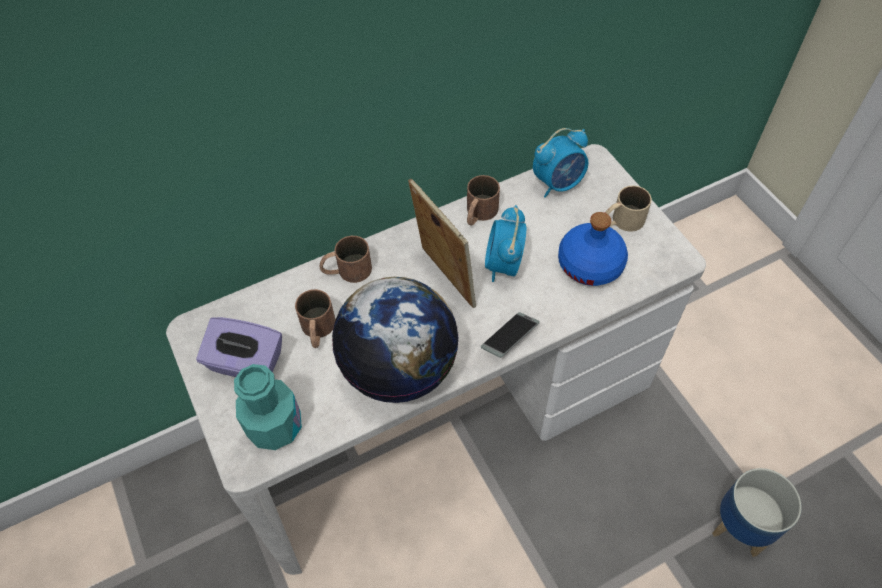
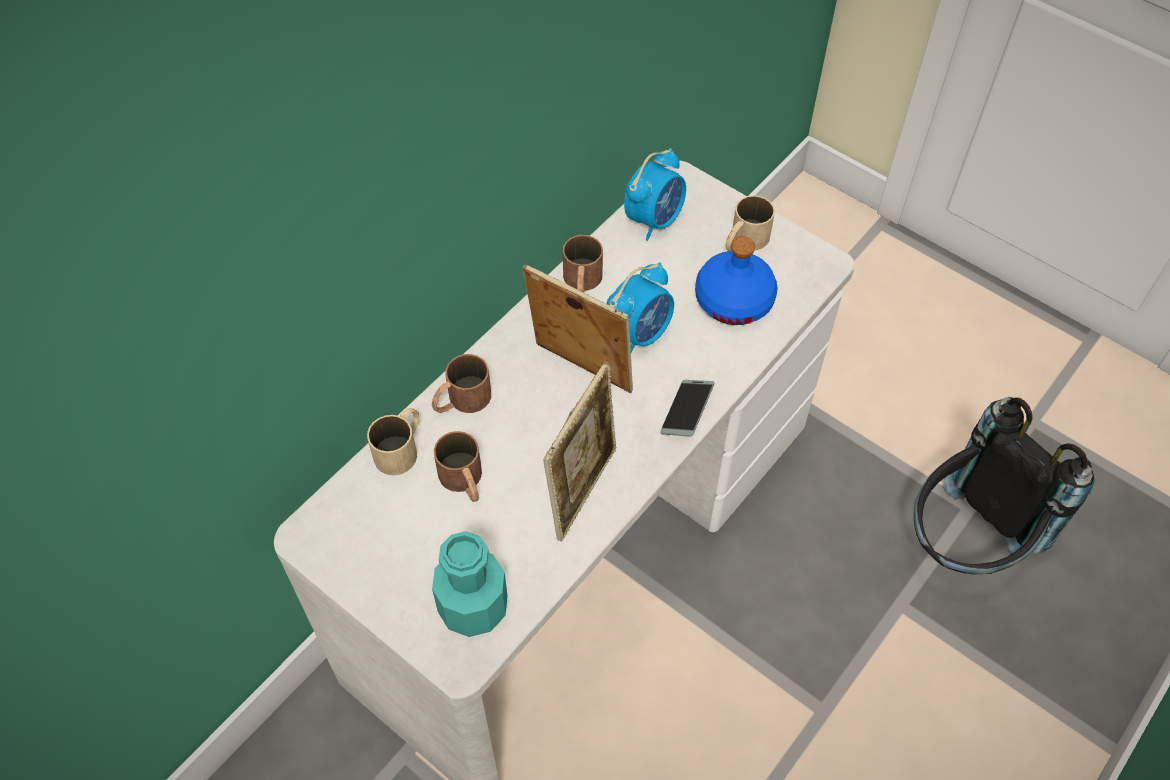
camera: 25 degrees left, 0 degrees up
(246, 363) = (399, 550): purple tissue box -> none
(287, 290) = (401, 447): none -> beige mug
(400, 369) = (583, 490): globe -> picture frame
(503, 265) = (639, 333): alarm clock -> alarm clock turned 120 degrees counterclockwise
(741, 527) = (964, 544): planter -> black backpack

